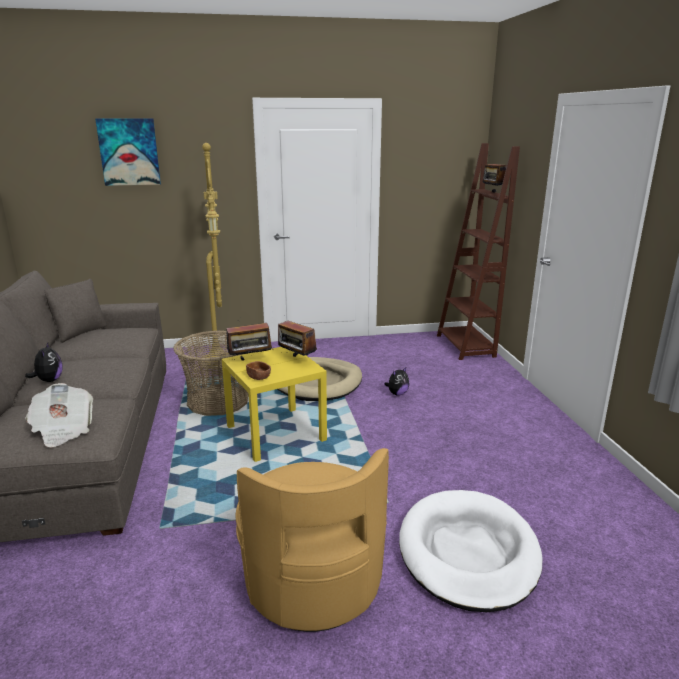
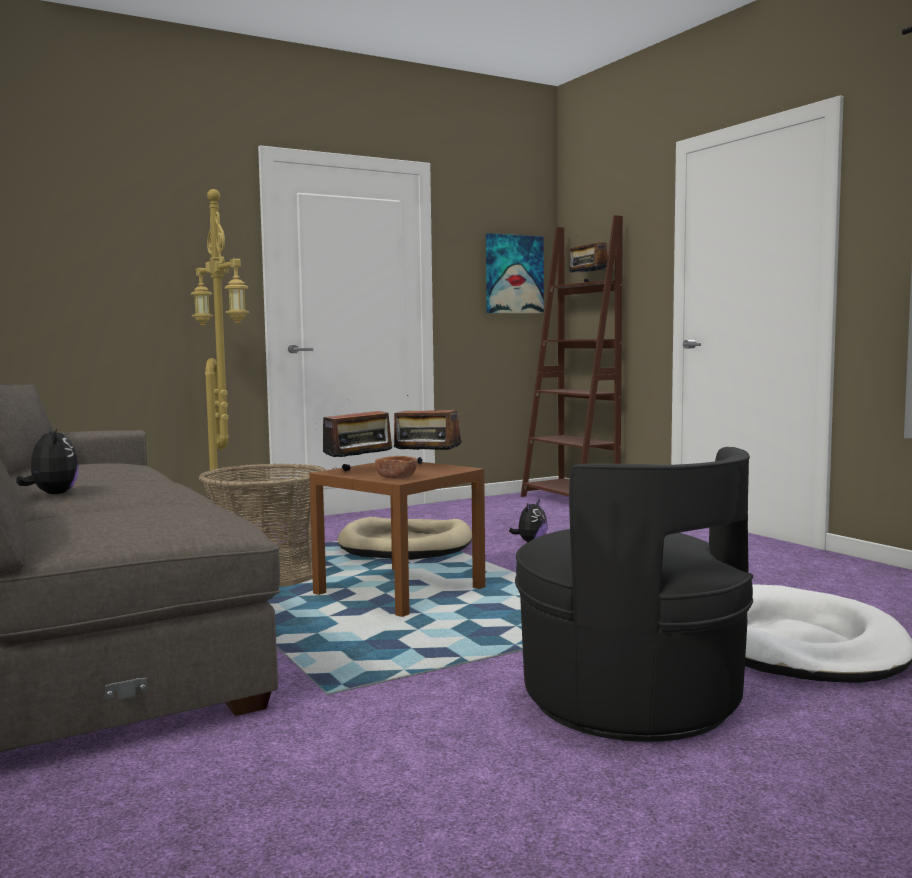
camera: 20 degrees left, 15 degrees down
(63, 430) = (161, 522): newspaper -> none
(129, 152) = (67, 209): picture -> picture (513, 274)
(276, 433) = (400, 591): yellow side table -> brown side table
(313, 581) = (629, 698): beige armchair -> black armchair

